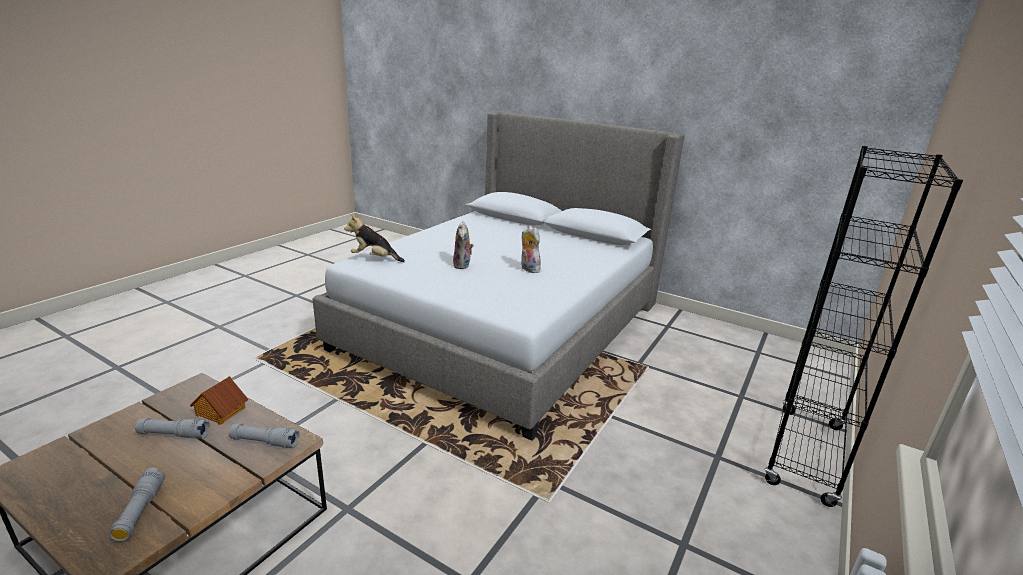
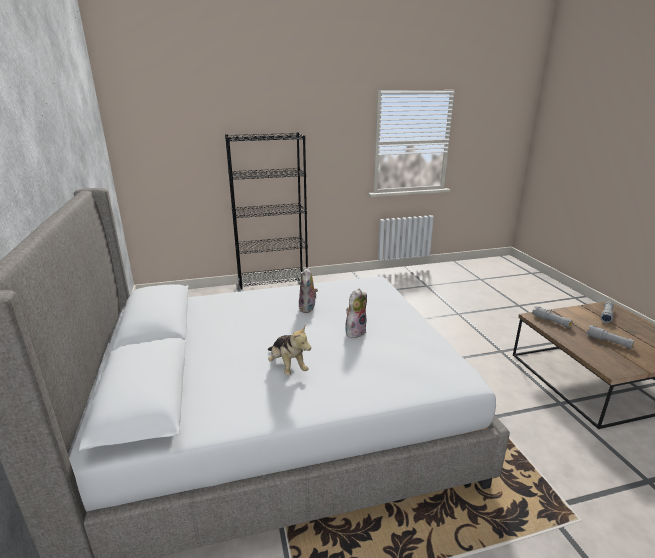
camera: 135 degrees left, 0 degrees up
(220, 411) = (583, 345): toy house -> none
(374, 258) = (436, 370): plush toy -> plush toy (287, 366)

